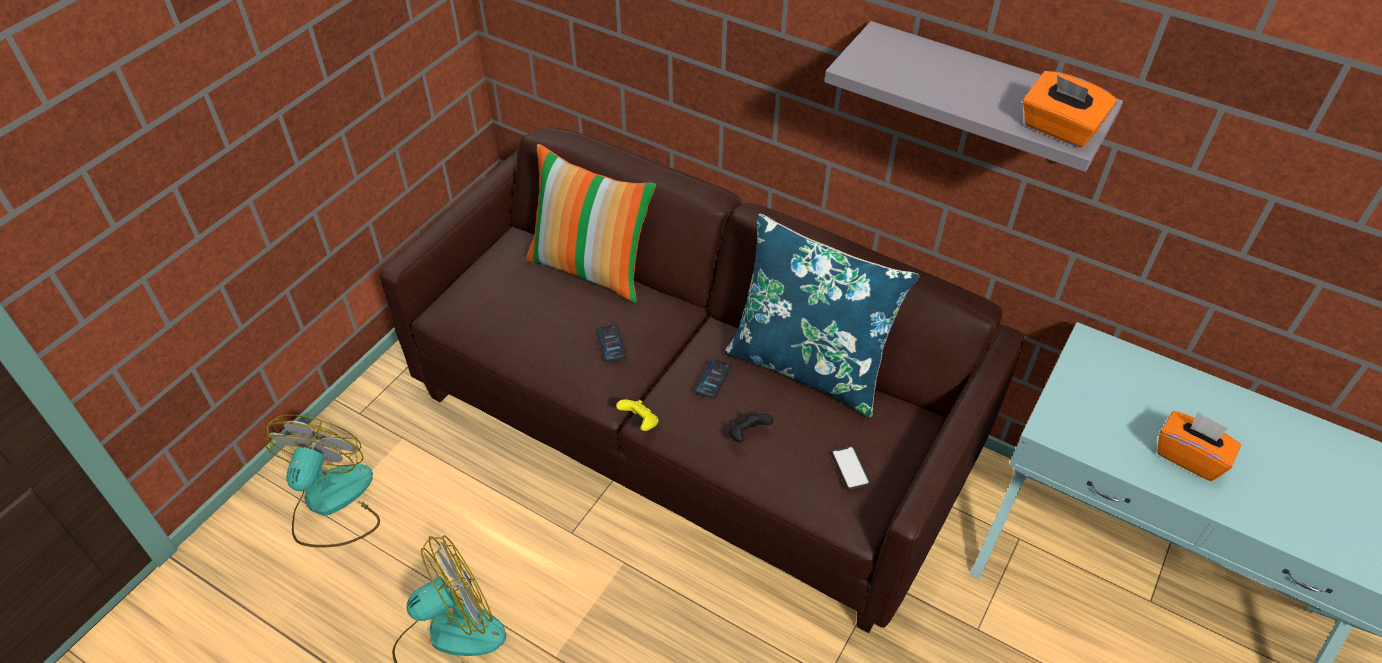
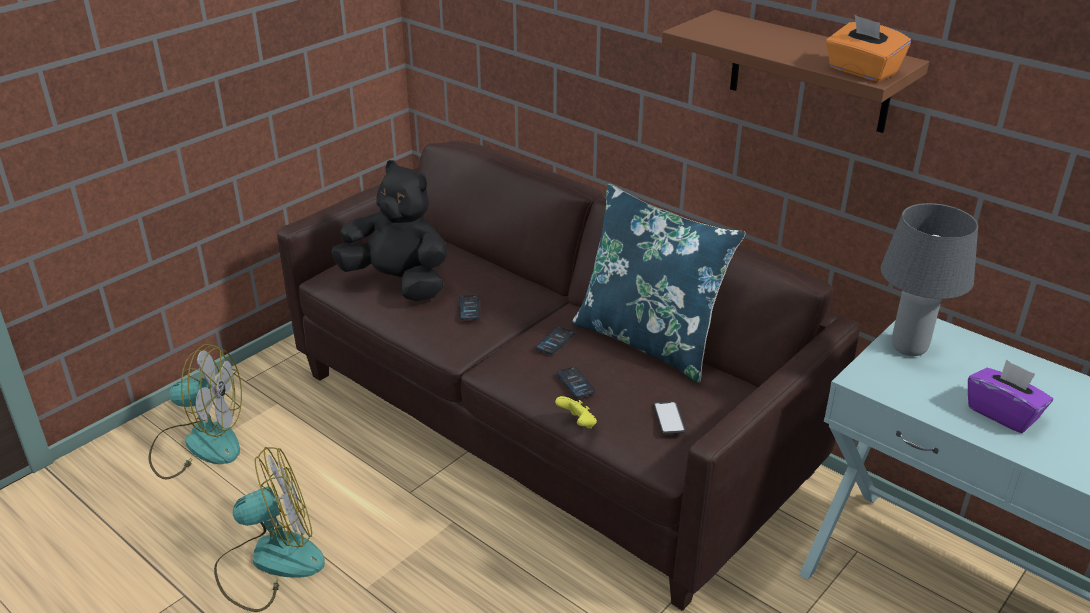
camera: 10 degrees right, 15 degrees down
(331, 503) = (199, 444): fan -> fan turned 75 degrees clockwise
(525, 316) = (398, 282): none -> black plush toy
(591, 268) = (468, 256): pillow -> none
(640, 423) = (479, 368): yellow game controller -> yellow game controller (577, 423)
(747, 435) = (575, 383): black game controller -> phone
(982, 95) = (809, 72): grey shelf -> brown shelf
(1088, 380) = (910, 348): none -> grey table lamp
(1189, 456) = (1002, 413): orange tissue box -> purple tissue box

